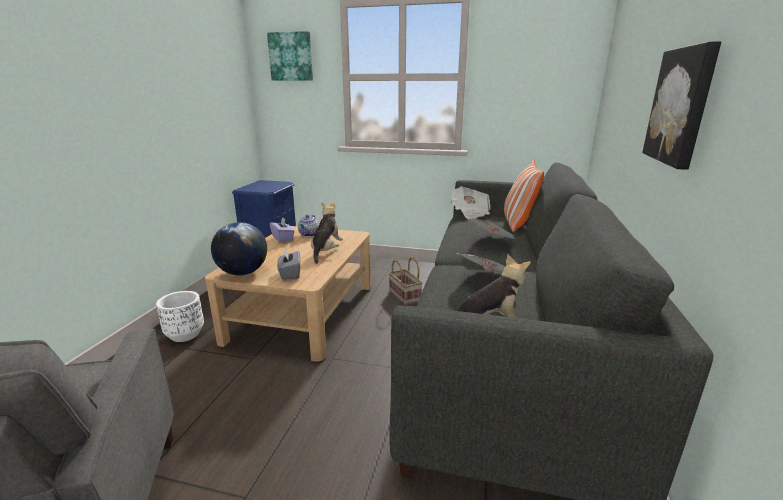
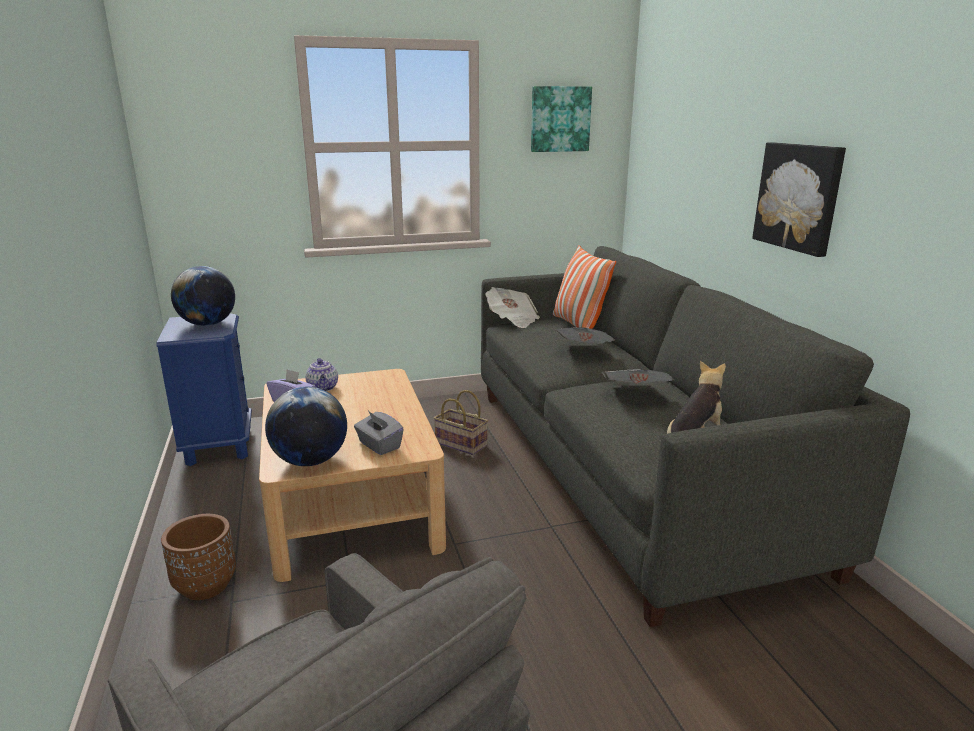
camera: 30 degrees left, 0 degrees up
(185, 335) = (206, 586): white planter -> brown planter
(270, 185) = (208, 324): none -> globe
(291, 56) = (212, 117): picture -> picture (560, 119)
(326, 251) = (383, 405): plush toy -> none

